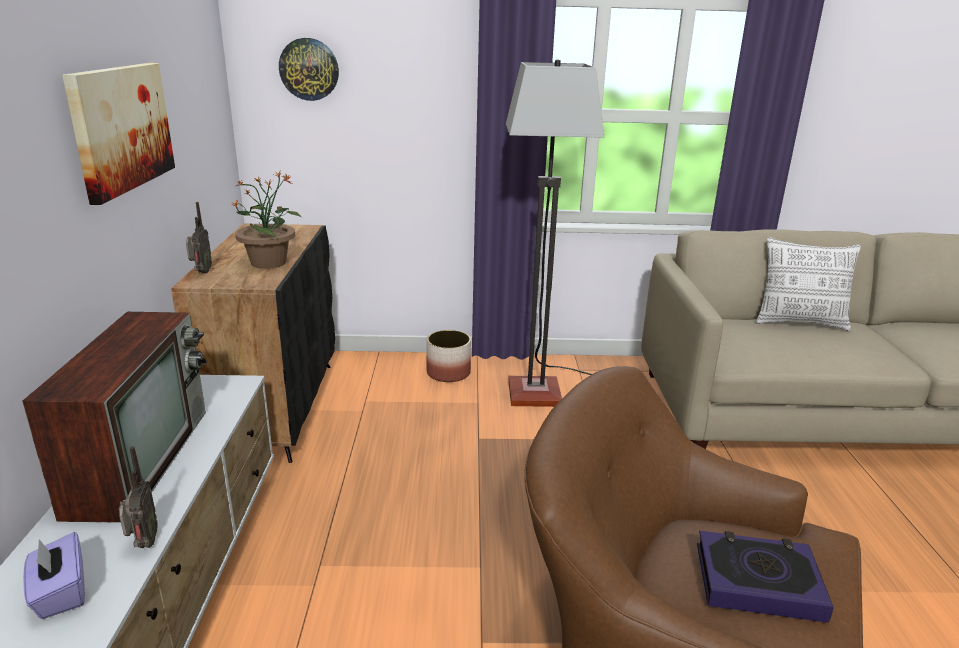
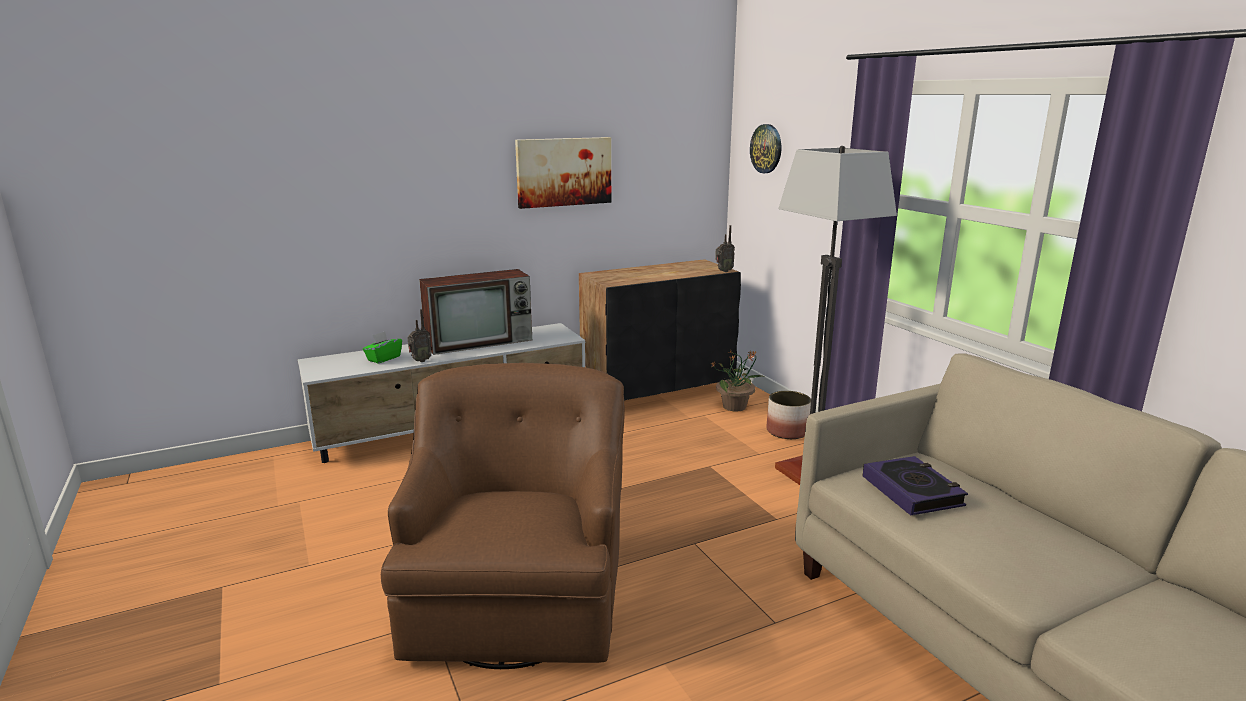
camera: 65 degrees right, 5 degrees down
(60, 593) = (383, 358): purple tissue box -> green tissue box
(201, 272) = (607, 271): radio -> radio (723, 271)
(269, 262) = (646, 277): potted plant -> potted plant (735, 406)
(758, 581) = (499, 516): book -> book (912, 491)
(799, 322) = (1021, 508): pillow -> none

